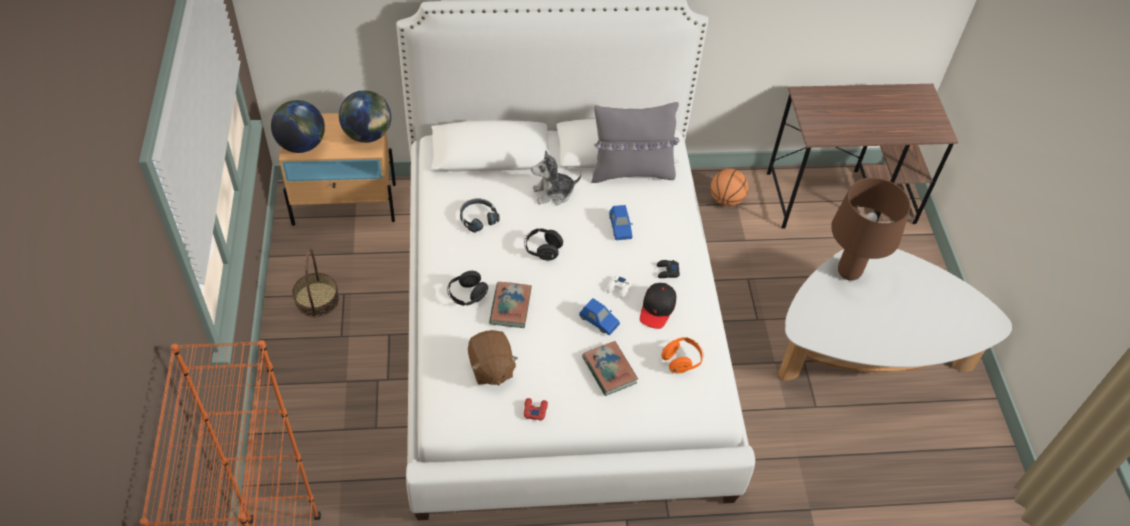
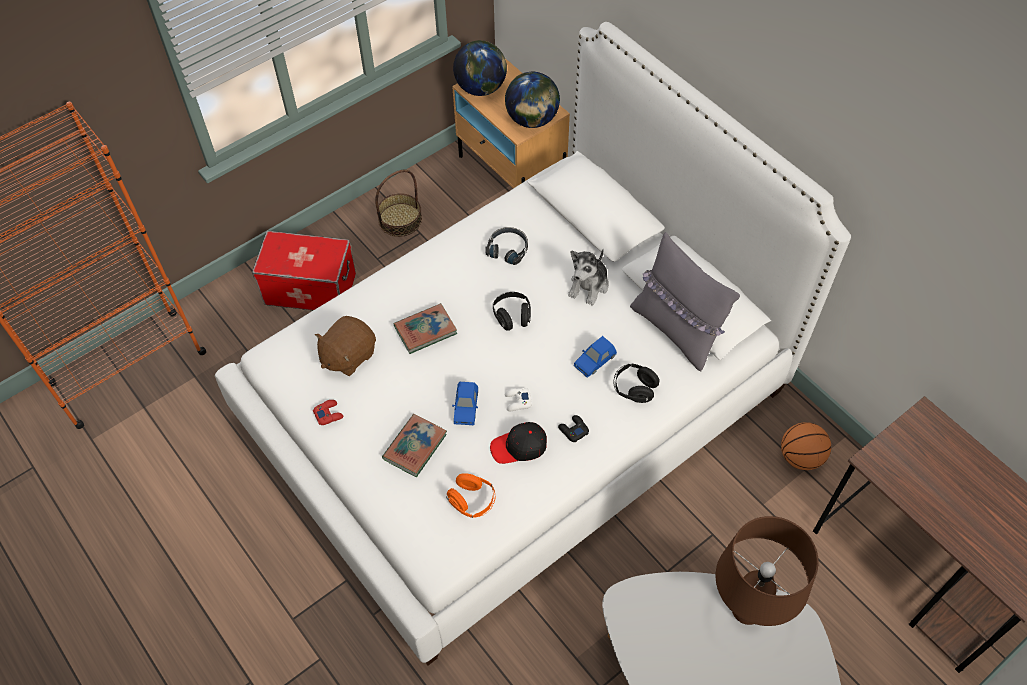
camera: 60 degrees right, 5 degrees up
(326, 399) = (311, 288): none -> storage box
(467, 295) = (414, 293): black headphones -> black headphones (634, 389)
(553, 193) = (589, 285): plush toy -> plush toy turned 105 degrees counterclockwise

